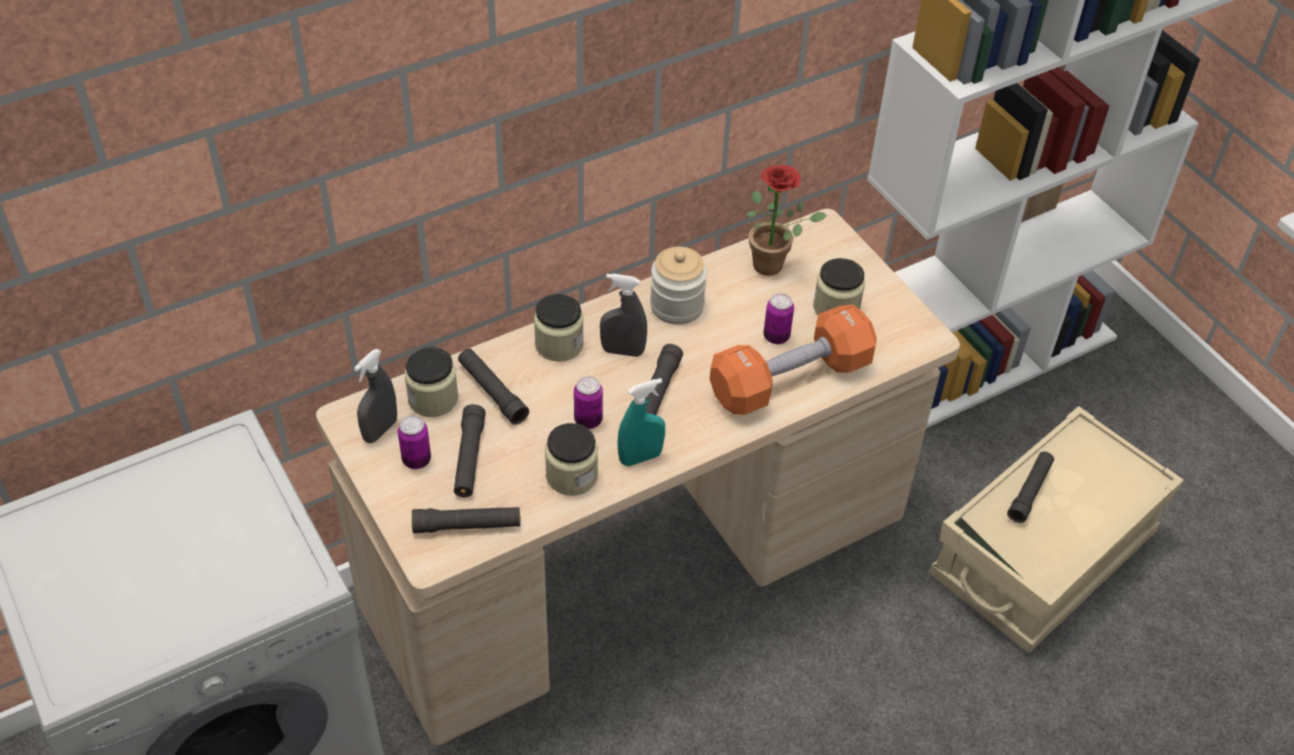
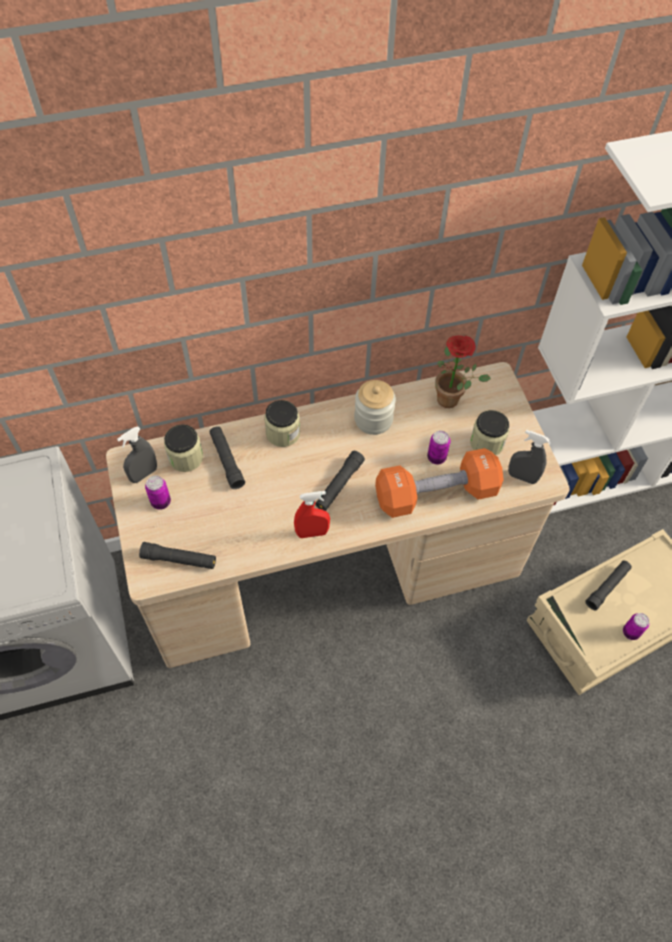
camera: 15 degrees right, 10 degrees up
(469, 458) = (196, 508): black flashlight -> none
(571, 475) = (261, 536): jar -> none
(588, 420) = (285, 496): can -> can (630, 632)
(622, 351) = (325, 447): grey spray bottle -> grey spray bottle (522, 477)
(640, 457) = (312, 533): turquoise spray bottle -> red spray bottle

